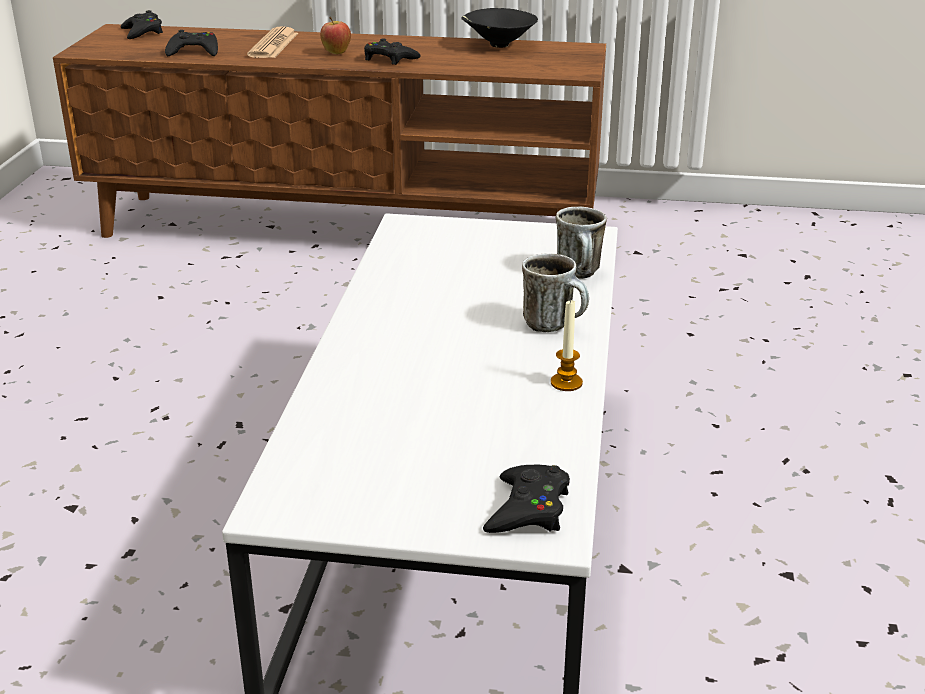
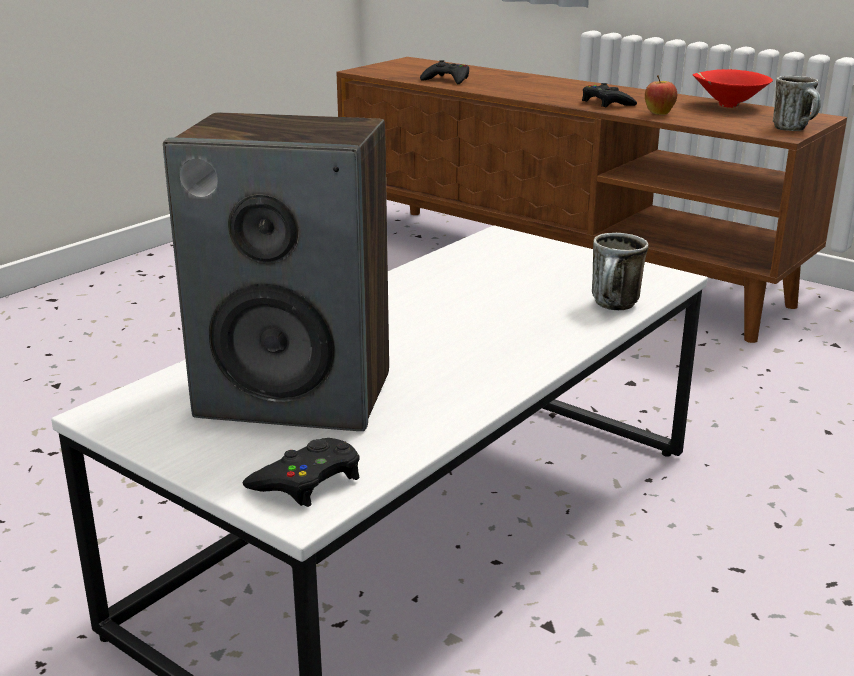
camera: 30 degrees right, 5 degrees down
(142, 32) = (426, 64): black game controller -> none
(273, 45) = (519, 83): newspaper -> none
(336, 53) = (564, 94): apple -> apple (658, 114)
(422, 435) = (297, 395): none -> speaker
(497, 45) = (727, 105): black bowl -> red bowl
(555, 325) = (534, 341): mug -> mug (795, 129)
(566, 383) = (483, 389): candle -> none

